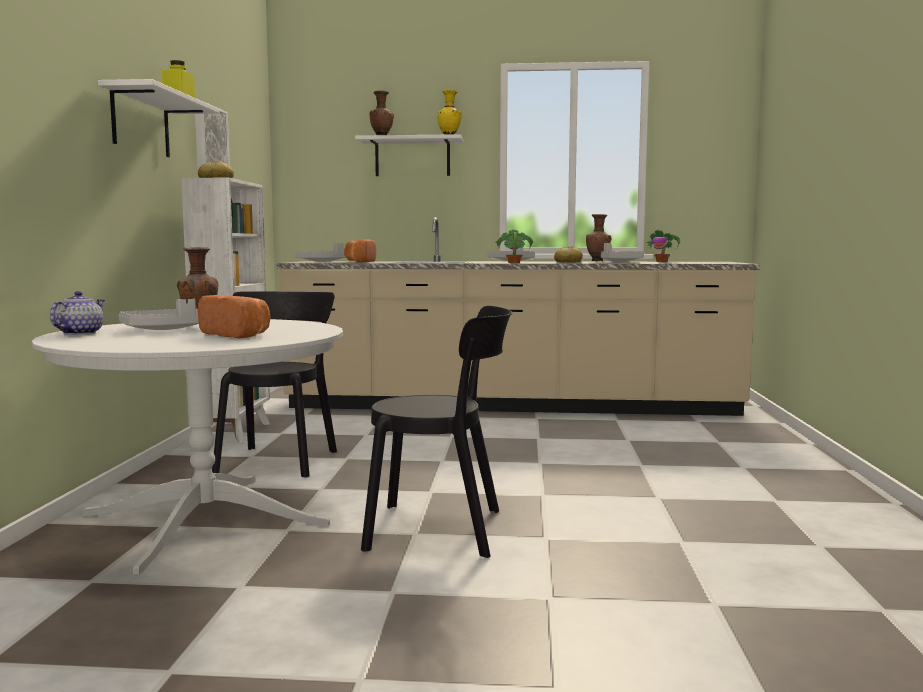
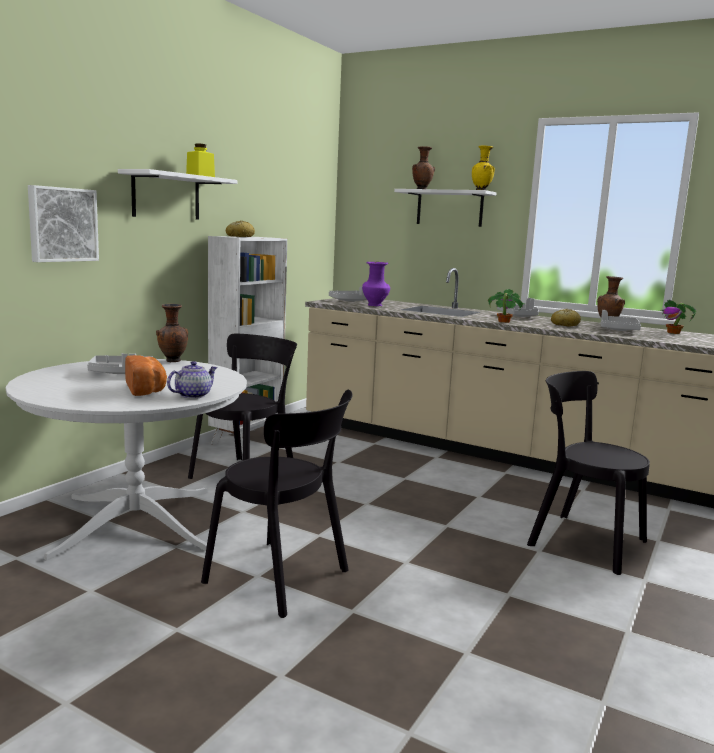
camera: 25 degrees right, 5 degrees up
(80, 333) = (61, 371): teapot -> teapot (193, 395)
(209, 139) = (251, 198): picture -> picture (62, 224)
(359, 262) = (375, 305): bread -> purple vase
(663, 452) = (581, 541): none -> black chair

